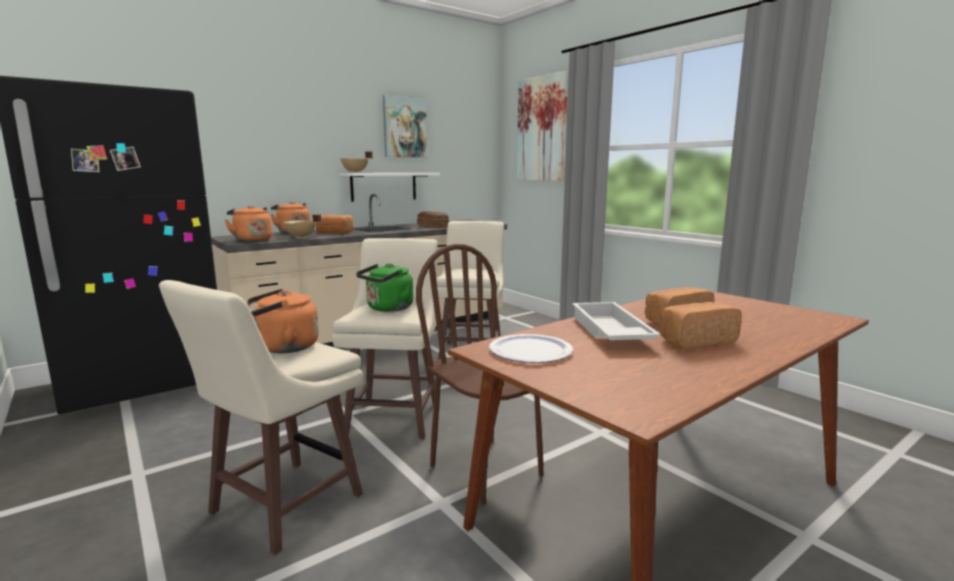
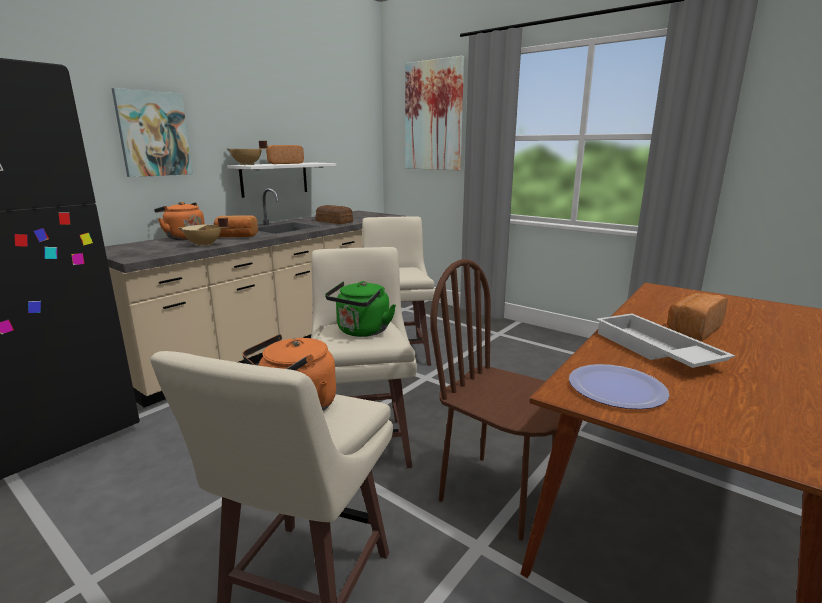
camera: 15 degrees left, 5 degrees up
(252, 240) = (147, 253): orange kettle -> none
(404, 127) = (292, 112): picture -> picture (153, 134)
(694, 341) = (742, 354): bread -> bread (284, 163)

